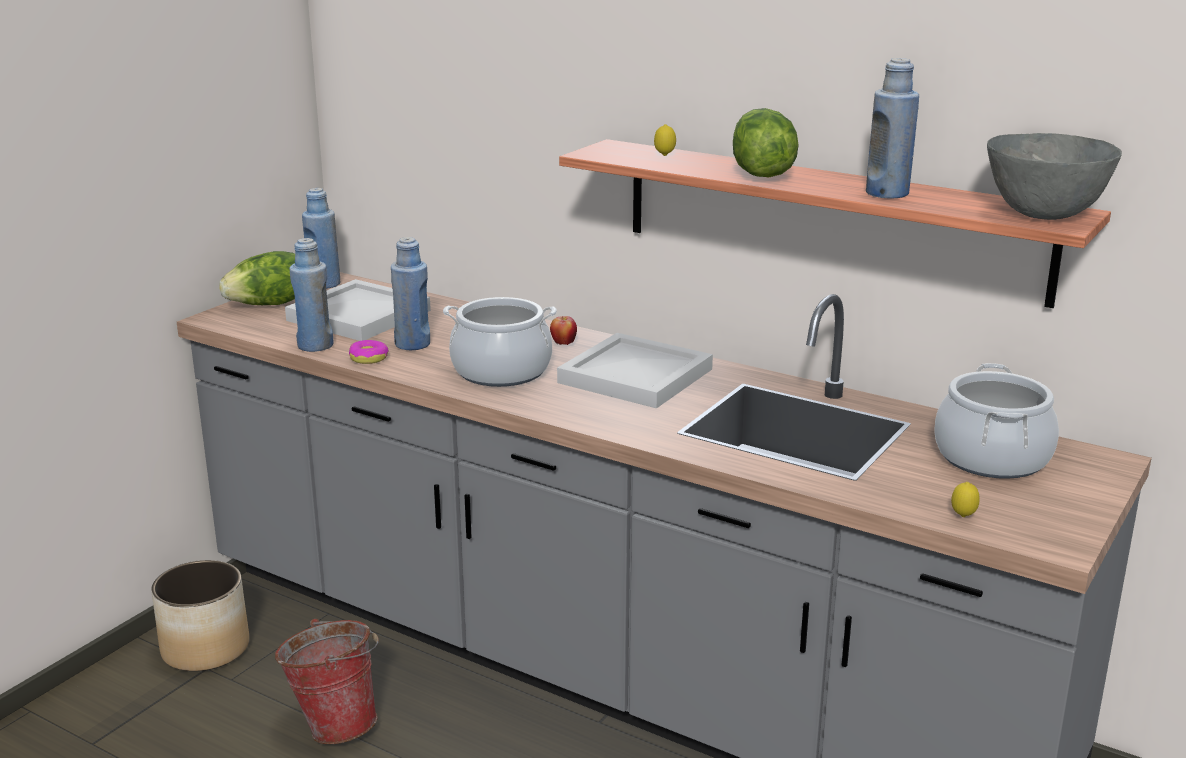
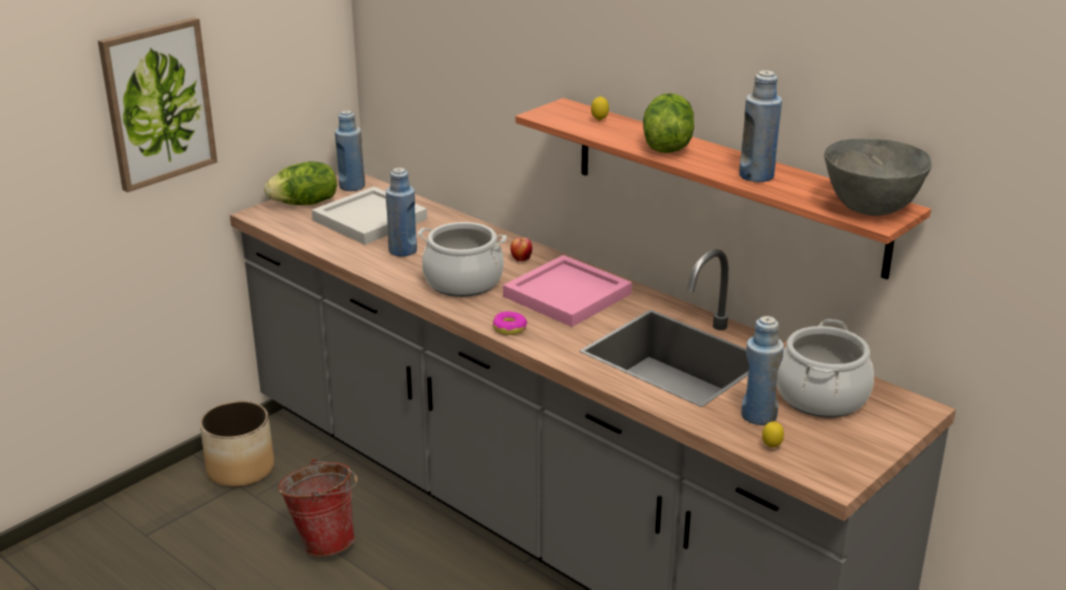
camera: 10 degrees right, 5 degrees up
(86, 171) = (158, 103): none -> picture
(315, 345) = (328, 246): blue bottle -> blue bottle (758, 415)
(369, 358) = (365, 261): donut -> donut (509, 328)
(638, 375) = (569, 295): white tray -> pink tray

